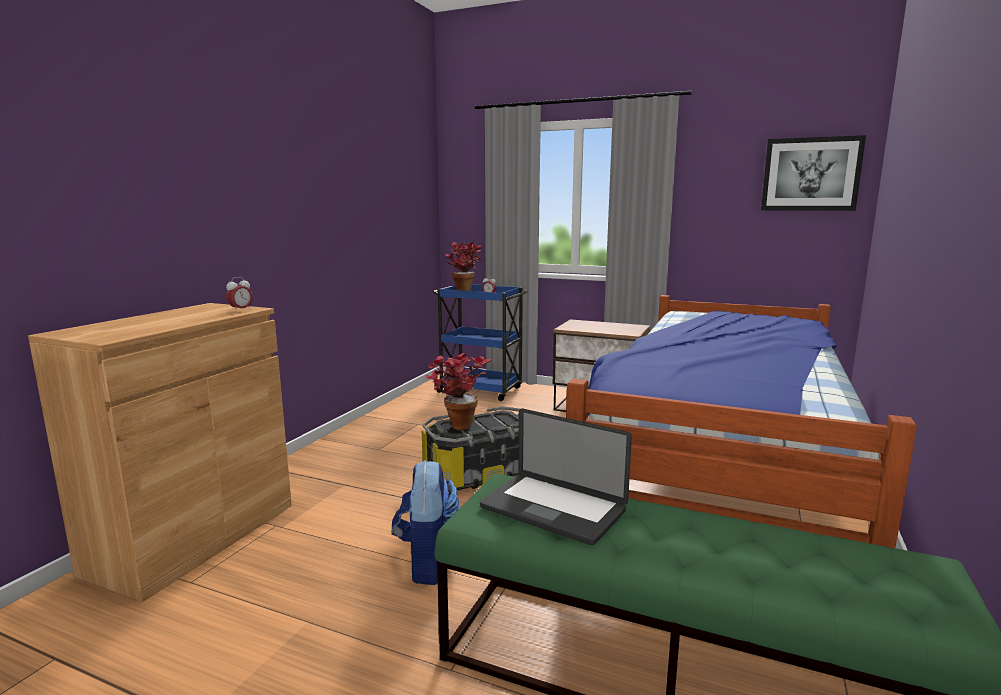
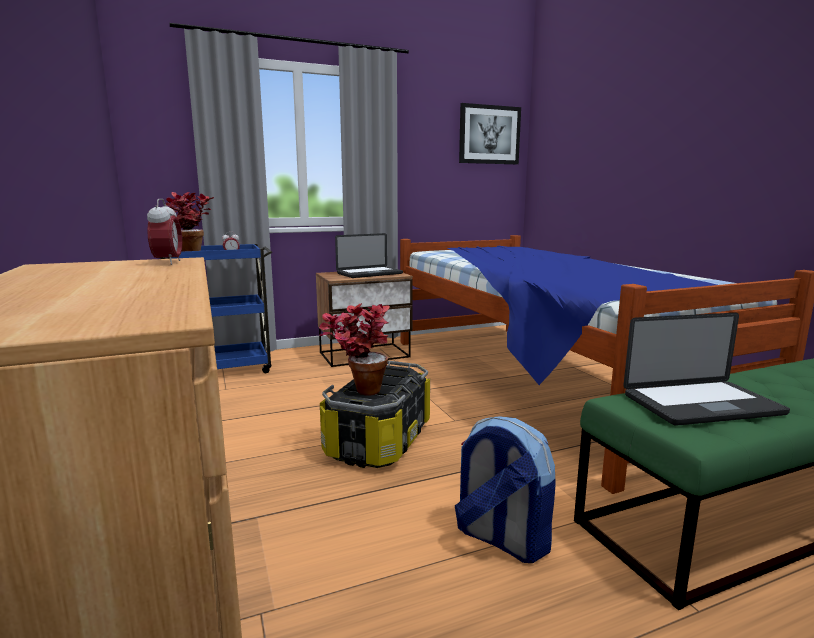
camera: 45 degrees left, 0 degrees up
(608, 327) = (369, 273): none -> laptop

